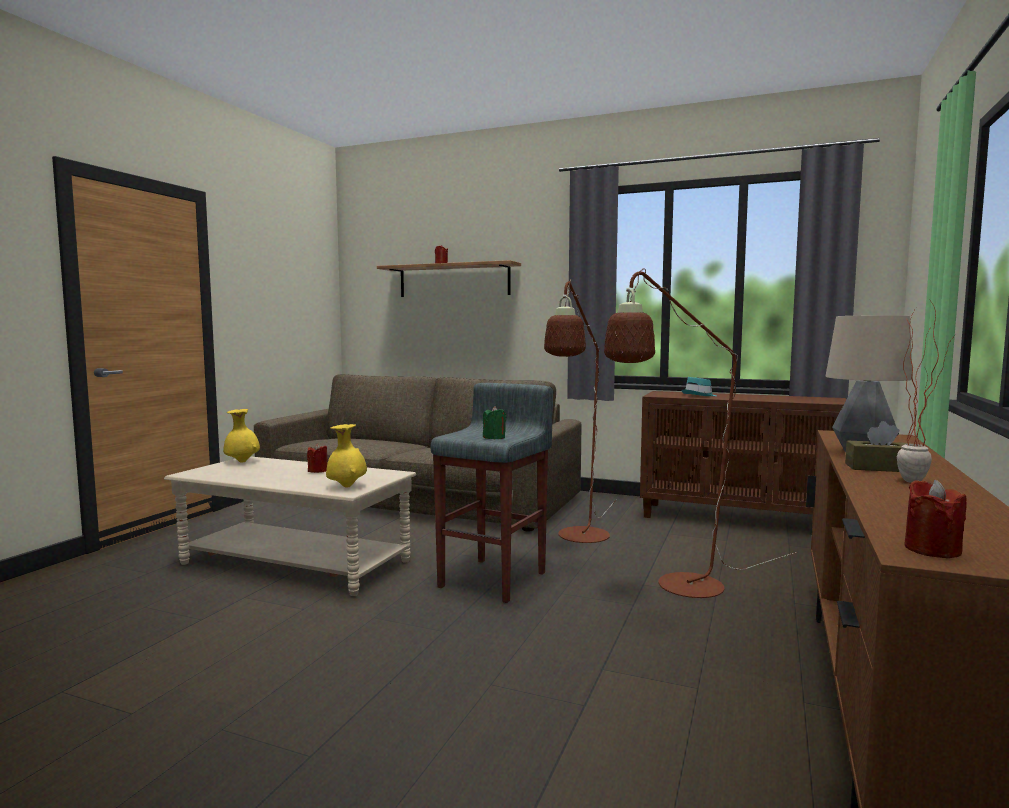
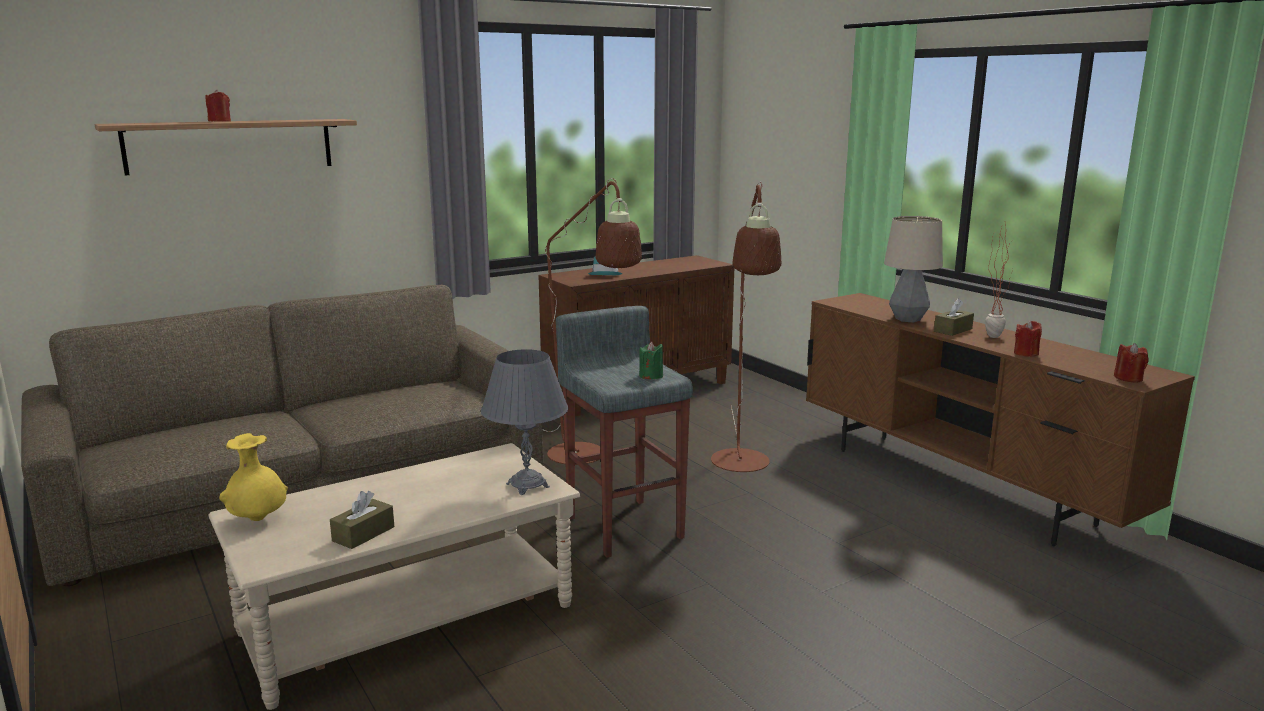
camera: 55 degrees left, 10 degrees up
(240, 477) = (363, 534): none -> brown tissue box
(318, 471) = (415, 485): red candle -> red candle (1026, 353)
(346, 487) = (527, 486): yellow vase -> grey table lamp

